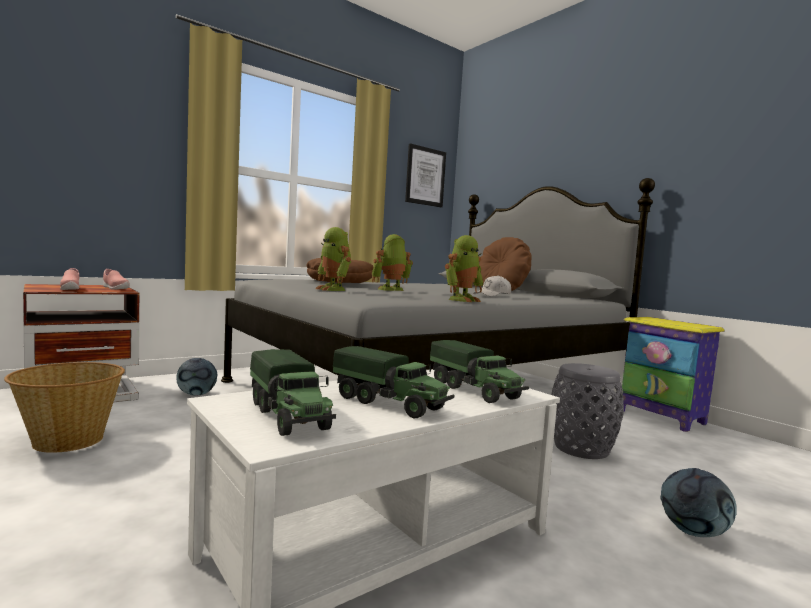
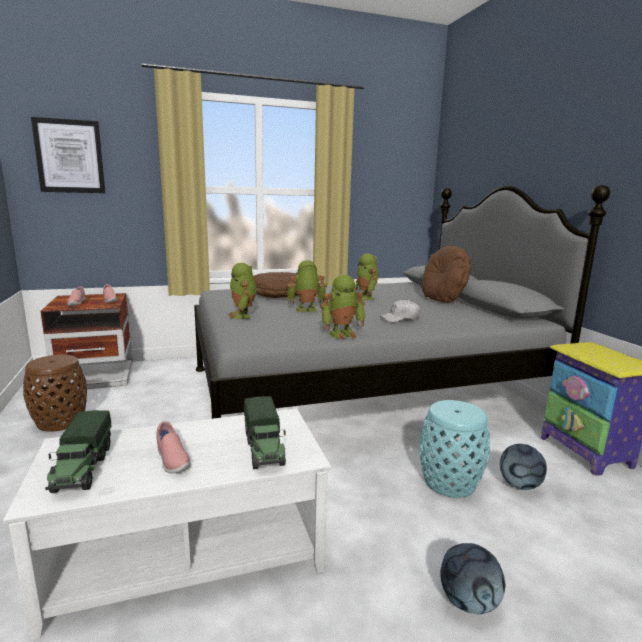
camera: 20 degrees right, 10 degrees up
(68, 440) = (60, 421): basket -> brown stool
(196, 394) = (169, 383): football -> football (519, 485)
(390, 403) = (172, 460): toy truck -> pink shoe
(425, 176) = (399, 170): picture -> picture (70, 156)
(431, 287) = (366, 298): none -> toy robot
(581, 449) = (449, 482): grey stool -> turquoise stool

